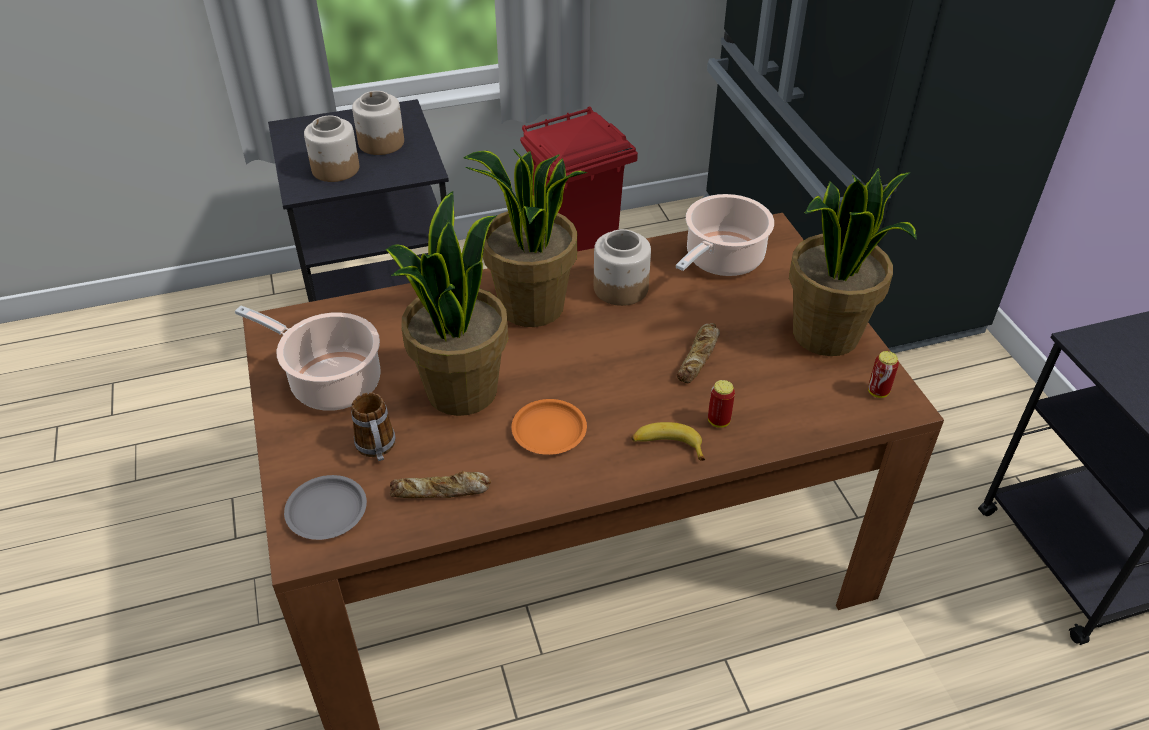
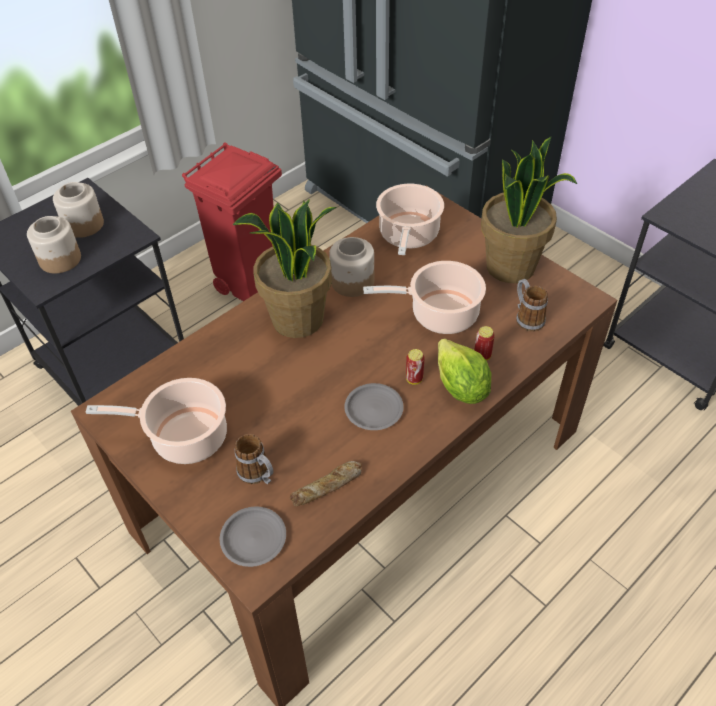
camera: 25 degrees left, 5 degrees up
(461, 390) = (289, 404): potted plant -> none
(549, 431) = (374, 410): orange plate -> grey plate
(667, 446) = (460, 387): banana -> lettuce
(699, 357) = (439, 314): bread -> cooking pot
(806, 398) = (526, 317): none -> mug
(878, 392) = (567, 296): can -> can (414, 379)

